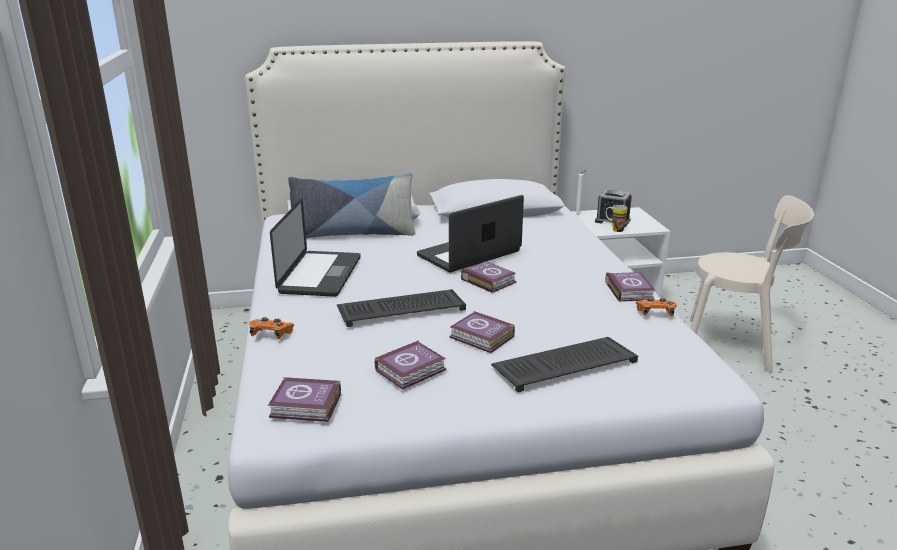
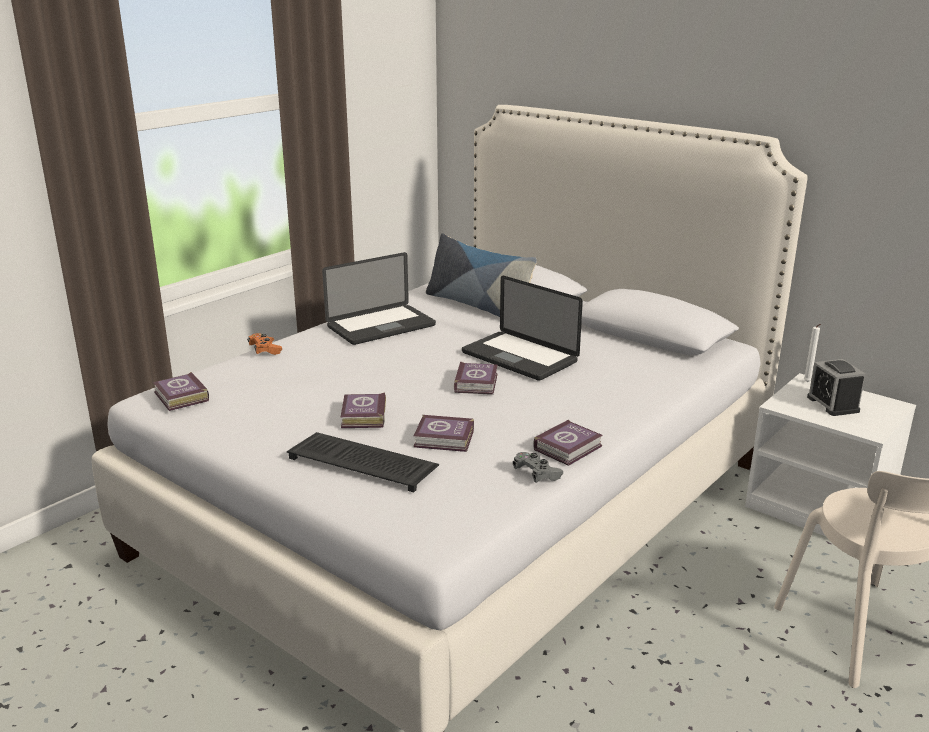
camera: 50 degrees right, 0 degrees up
(402, 308) = (366, 371): keyboard -> none
(412, 370) = (270, 409): book -> book (445, 439)
(469, 254) = (519, 357): laptop -> laptop turned 150 degrees counterclockwise
(614, 229) = (810, 413): mug -> none
(655, 313) = (536, 474): orange game controller -> grey game controller

